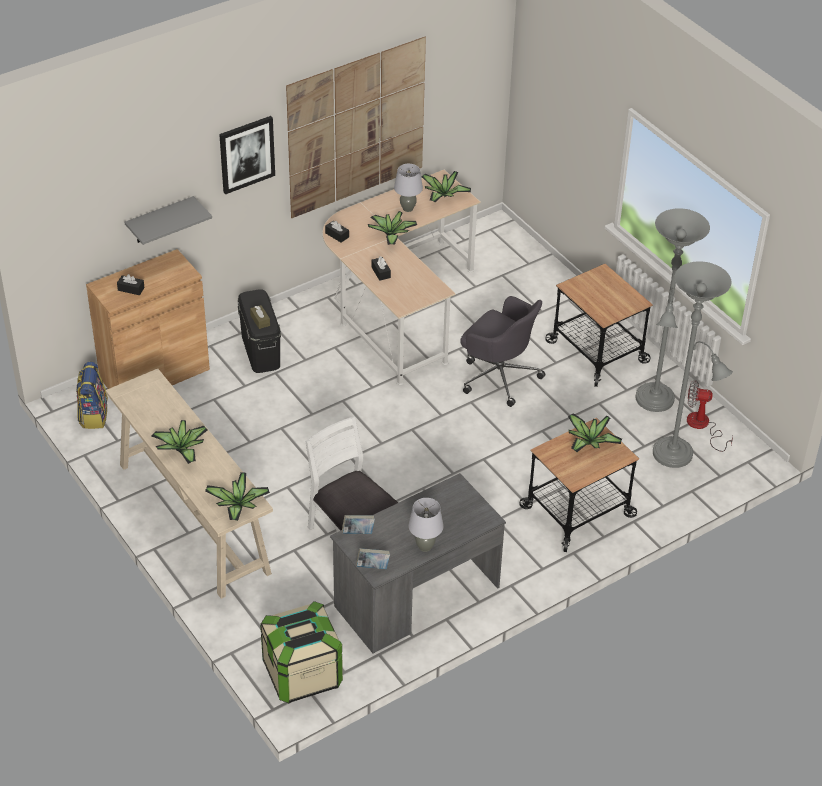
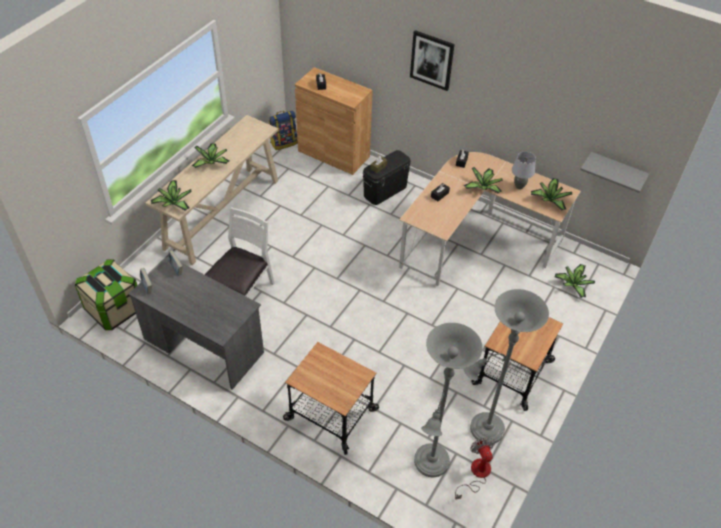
camera: 65 degrees right, 5 degrees up
(160, 220) = (366, 62): grey shelf -> grey shelf (616, 171)
(356, 127) = (519, 103): picture -> none
(425, 547) = (177, 308): grey table lamp -> none
(498, 375) = (444, 320): grey office chair -> none
(589, 442) = (345, 376): potted plant -> potted plant (573, 284)

